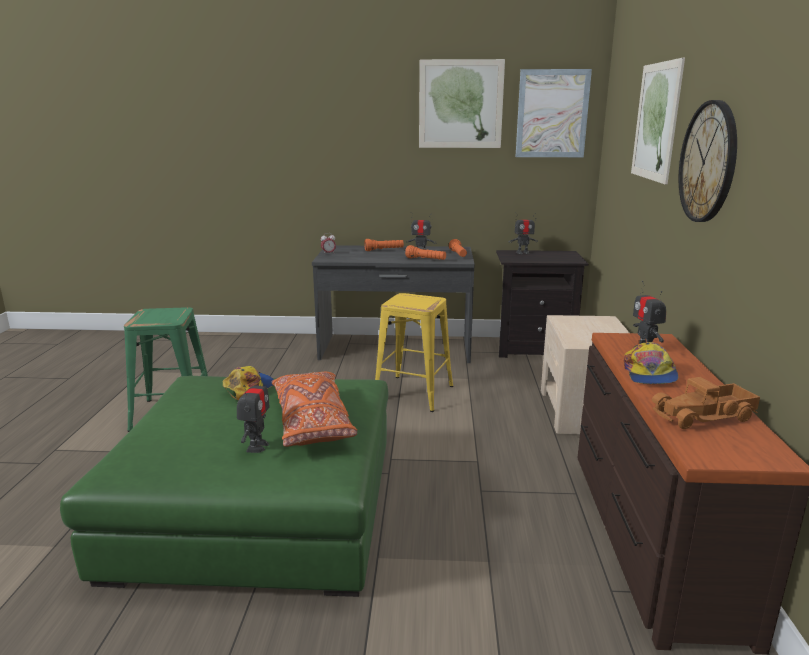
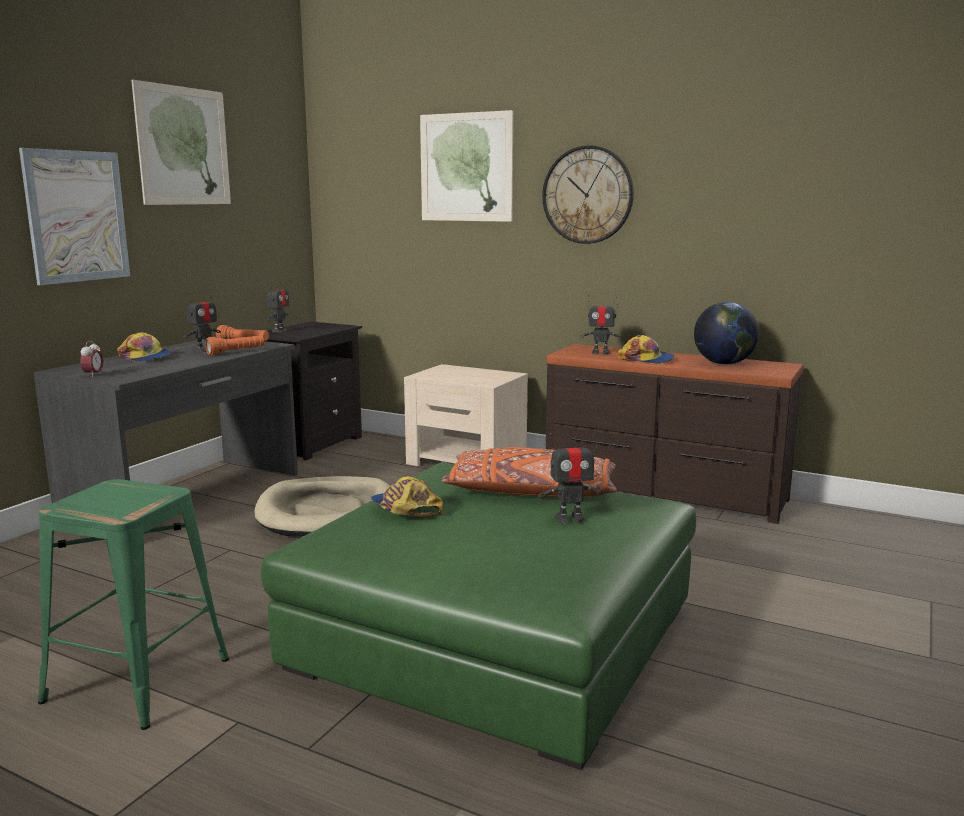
camera: 65 degrees left, 5 degrees down
(256, 446) = (570, 518): toy robot -> toy robot turned 135 degrees clockwise
(384, 250) = (145, 357): orange flashlight -> cap
(414, 392) = (327, 513): yellow stool -> beige dog bed
(552, 114) = (269, 163): picture -> picture (77, 216)
(704, 416) = (724, 363): toy truck -> globe

